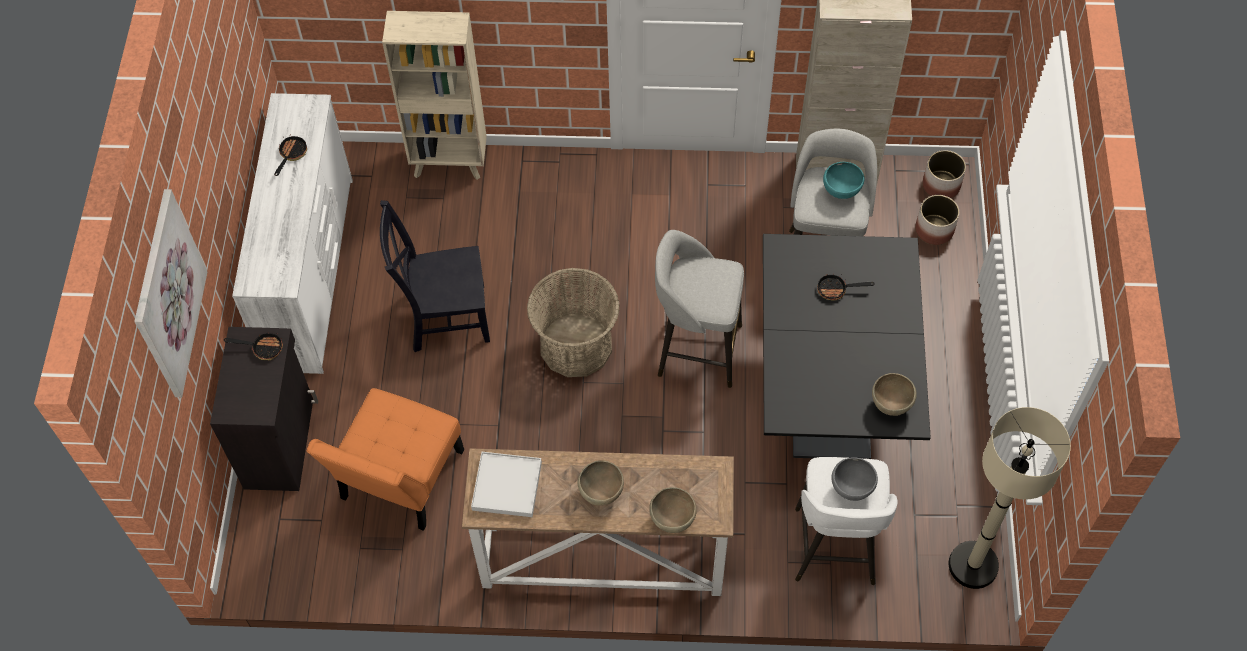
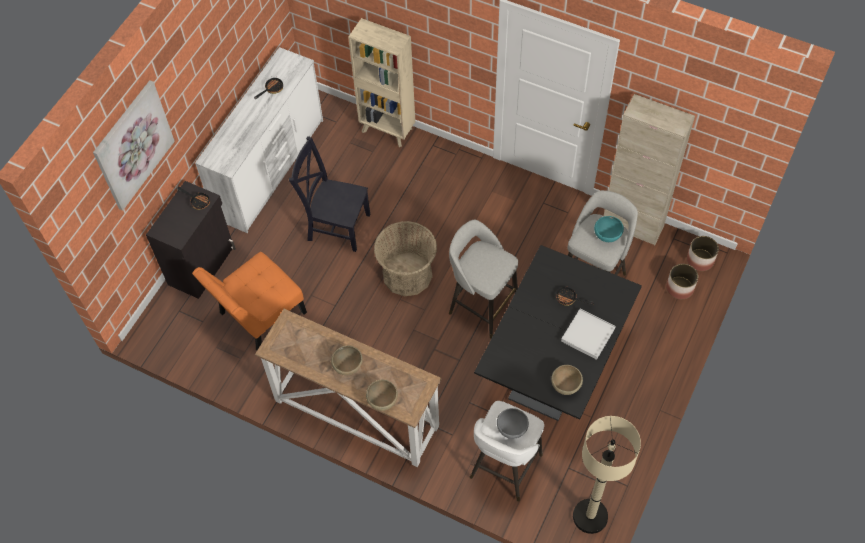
camera: 25 degrees right, 0 degrees up
(507, 486) = (294, 340): white tray -> white tray (587, 335)

